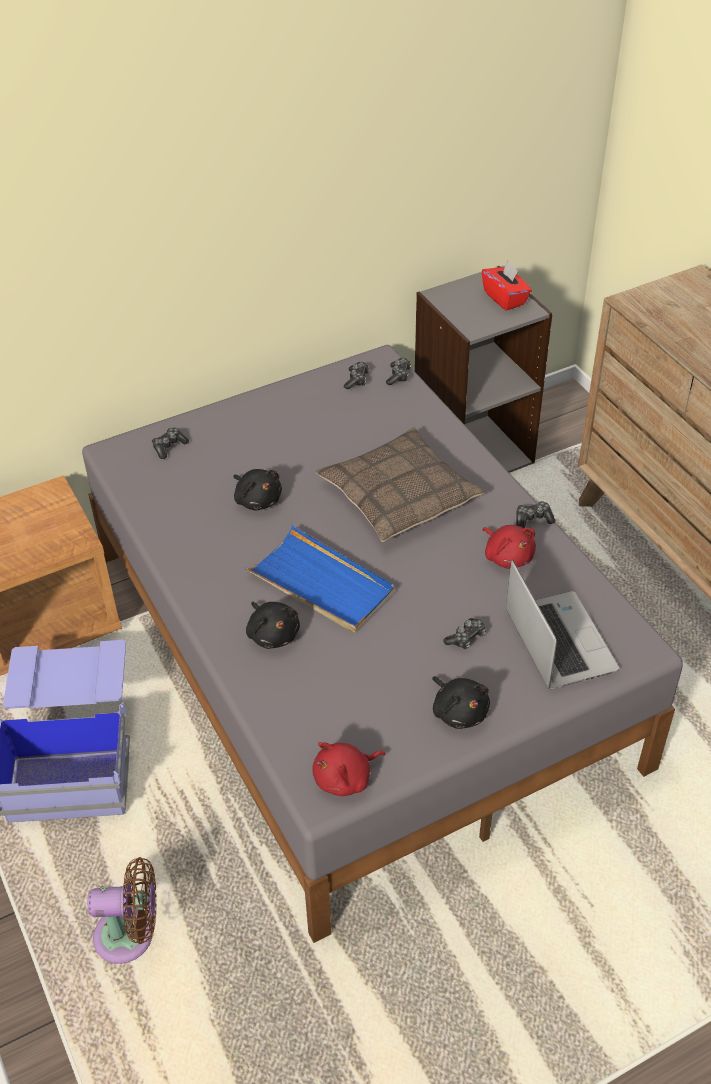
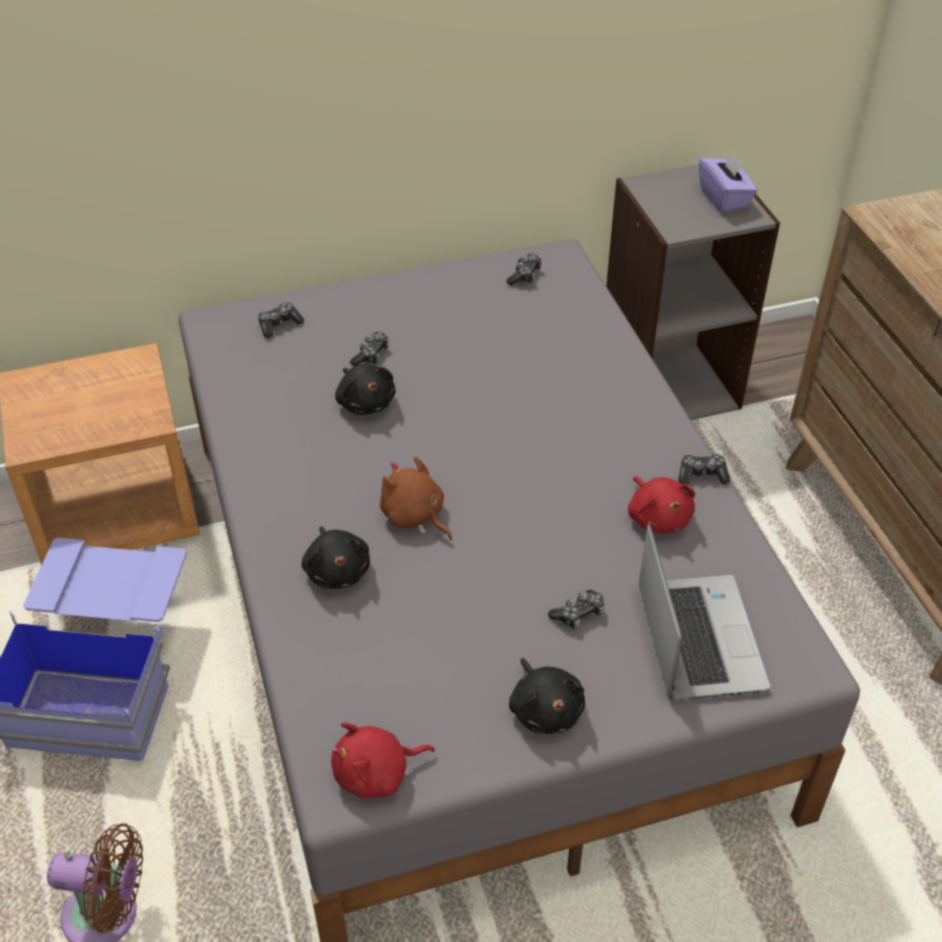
camera: 10 degrees right, 0 degrees up
(321, 583) = (415, 516): blue tray -> brown plush toy
(398, 376) = (577, 277): game controller -> game controller (371, 355)
(398, 495) = (539, 421): pillow -> none
(505, 298) = (724, 198): red tissue box -> purple tissue box

